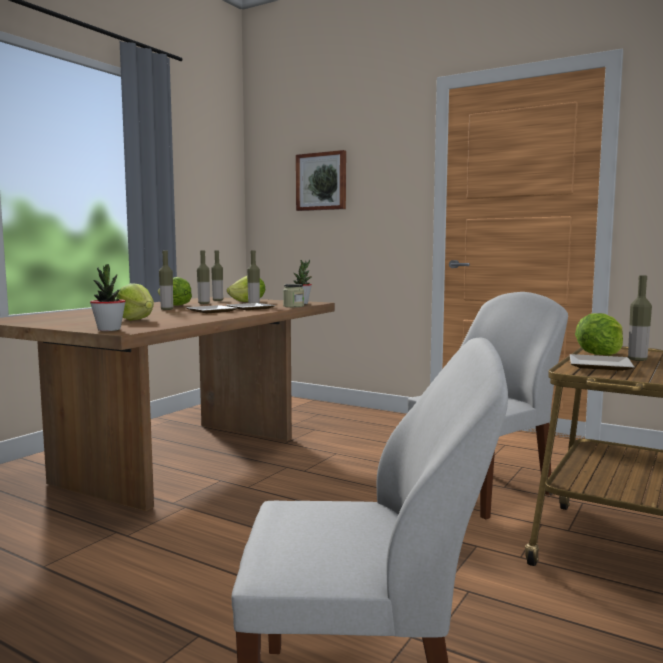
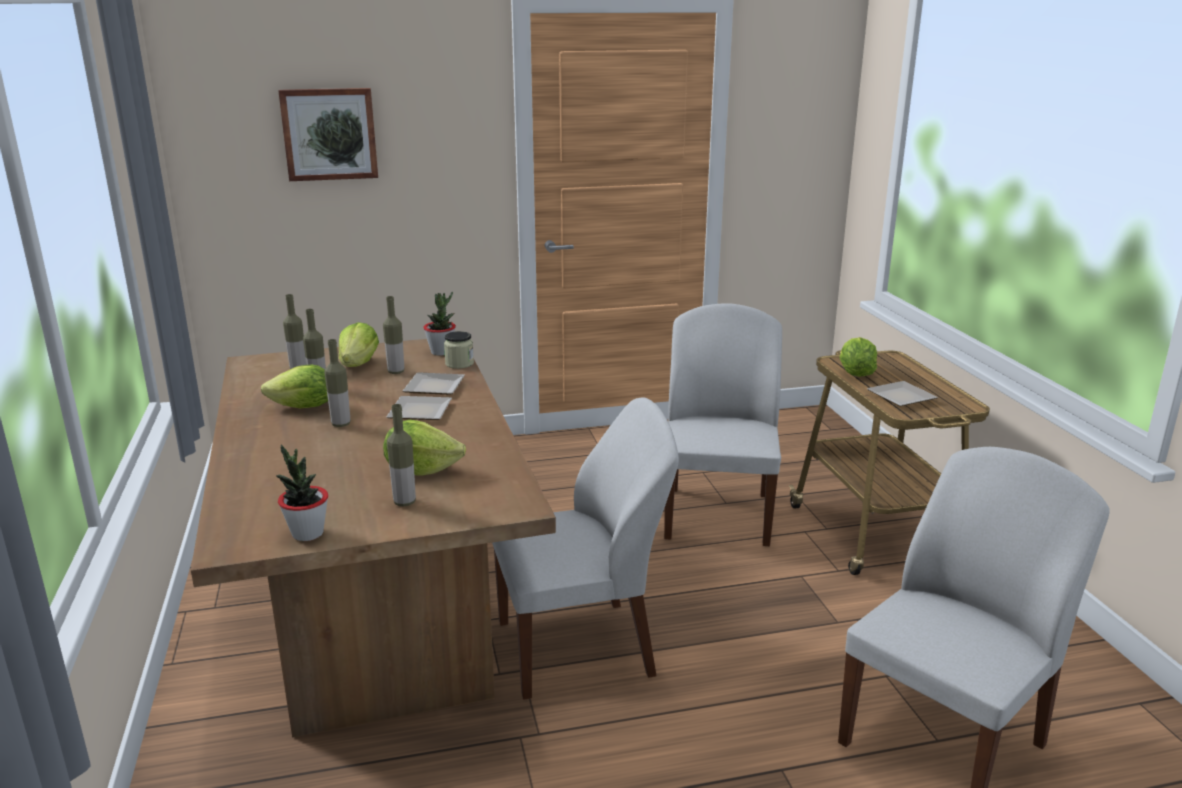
camera: 45 degrees left, 15 degrees up
(109, 329) = (492, 509): potted plant -> potted plant (307, 533)
(235, 512) = (580, 648): none -> white chair
(637, 360) = (890, 375): bottle -> bottle (404, 502)

